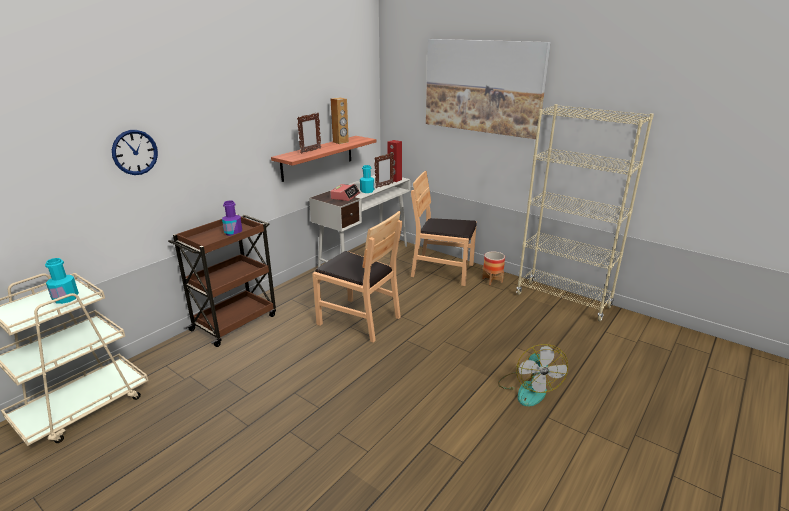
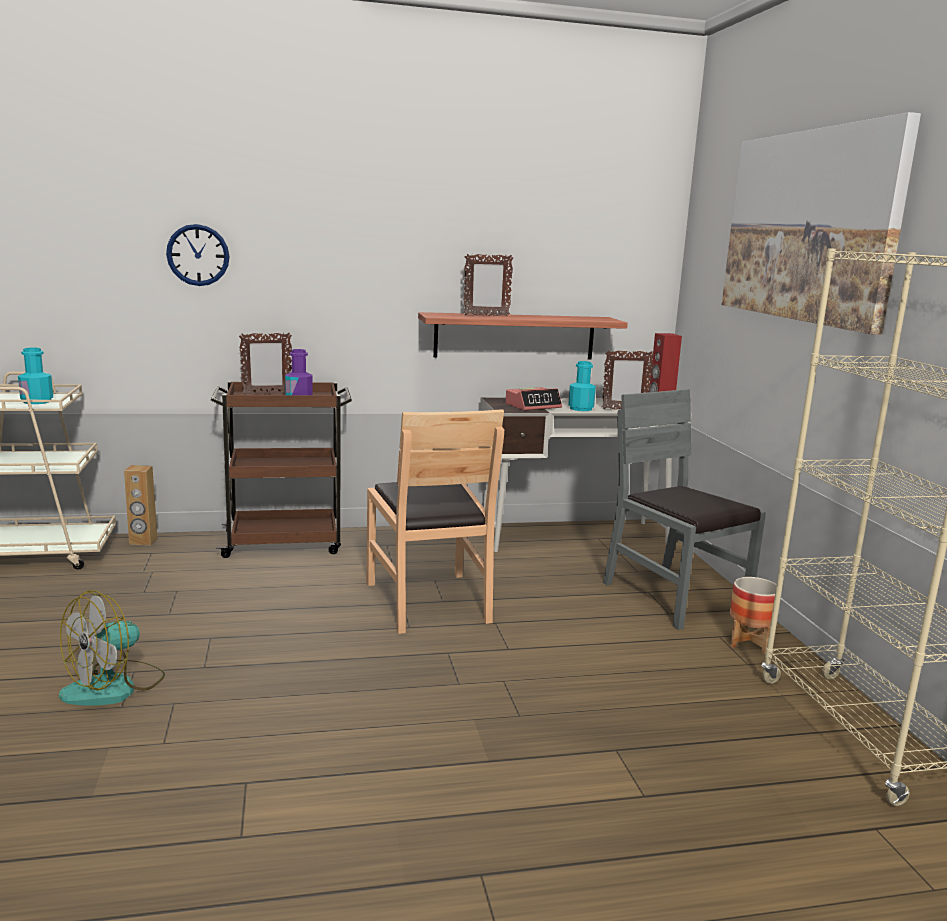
camera: 40 degrees right, 10 degrees down
(206, 235) = (266, 394): none -> picture frame
(340, 142) = (560, 317): brown speaker -> brown speaker (143, 541)
(442, 271) = (674, 596): brown chair -> grey chair
(528, 388) = (525, 816): fan -> fan (114, 687)

